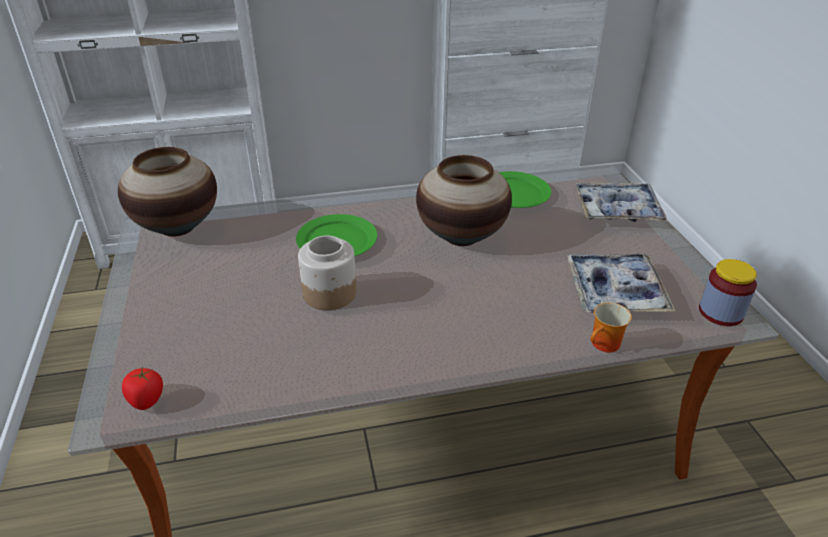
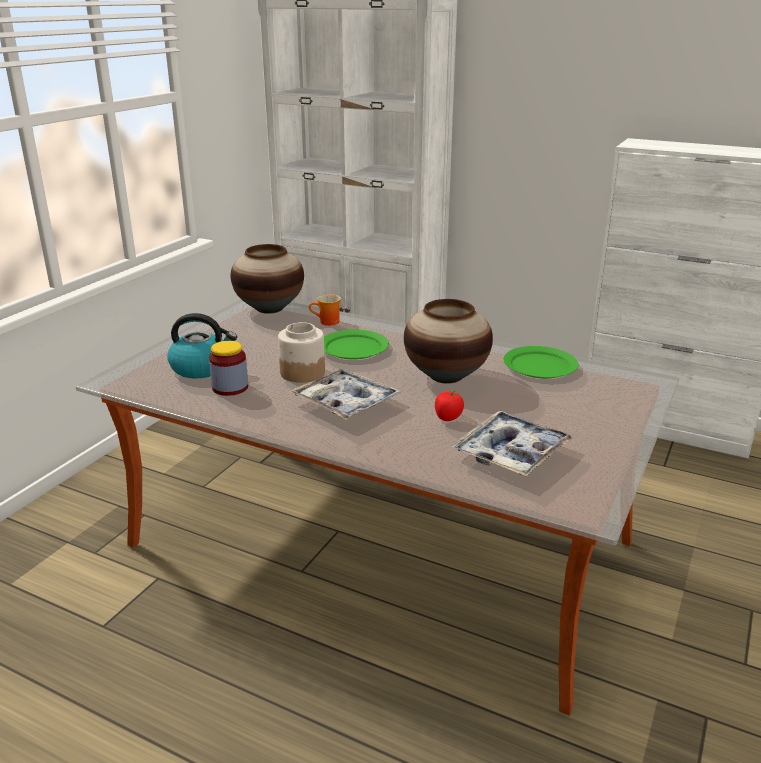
camera: 40 degrees right, 10 degrees down
(146, 400) = (134, 380): tomato -> tomato (448, 417)
(209, 340) = (202, 368): none -> kettle
(605, 345) = (441, 476): mug -> mug (327, 322)
(617, 210) = (618, 407): tray -> tray (345, 402)
(720, 312) = (584, 503): jar -> jar (230, 387)

